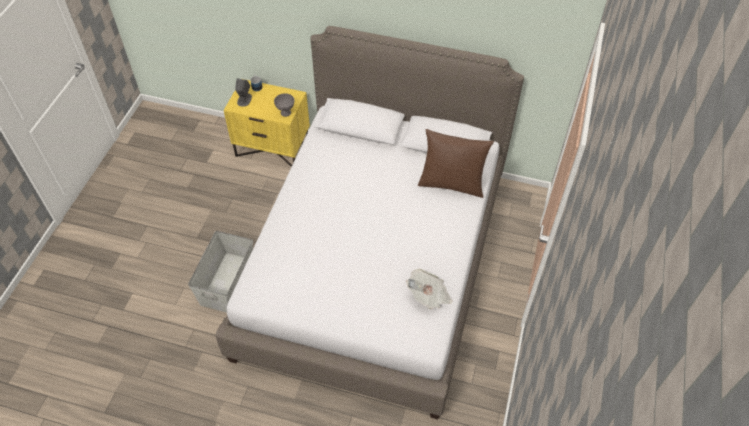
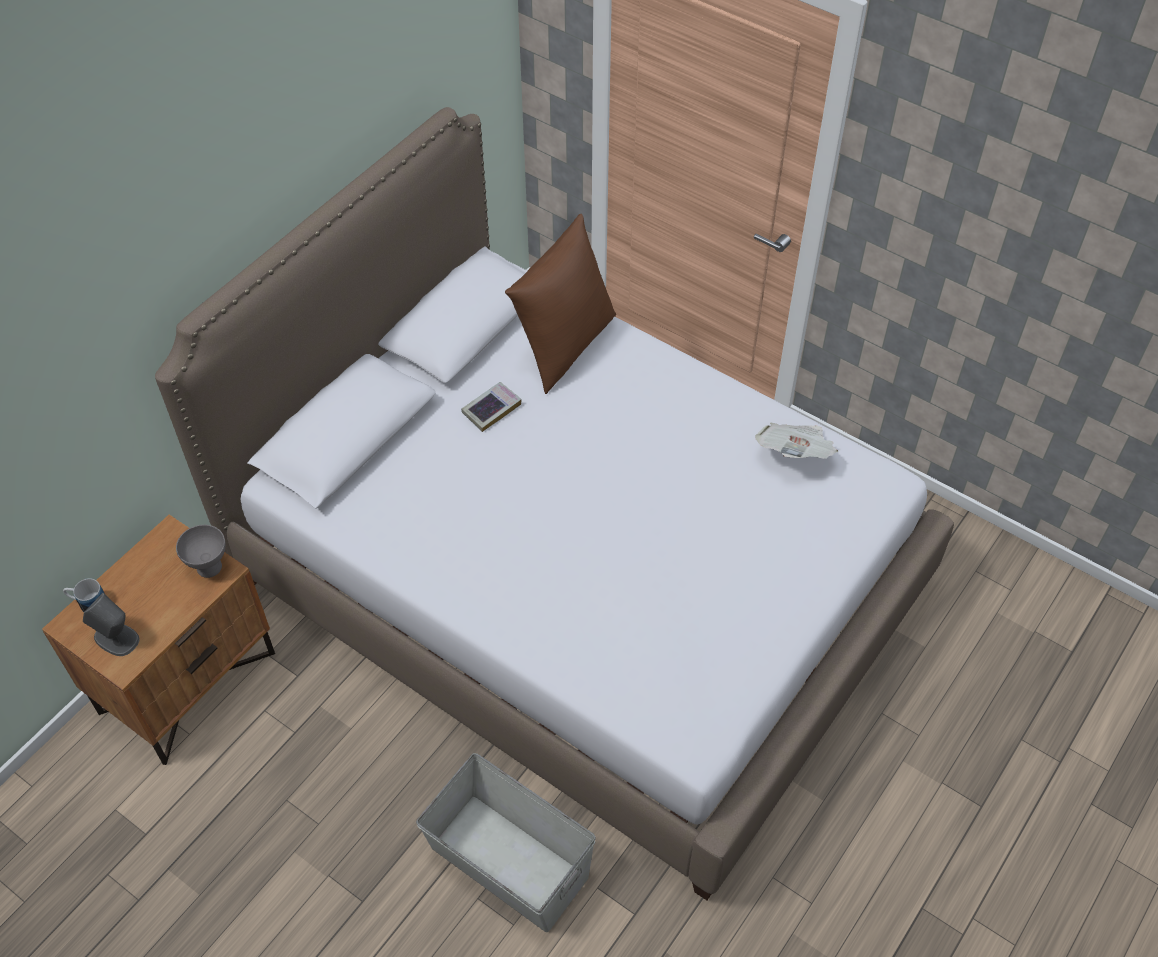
camera: 70 degrees left, 0 degrees up
(273, 148) = (187, 681): yellow nightstand -> brown nightstand
(399, 169) = (491, 409): none -> book

